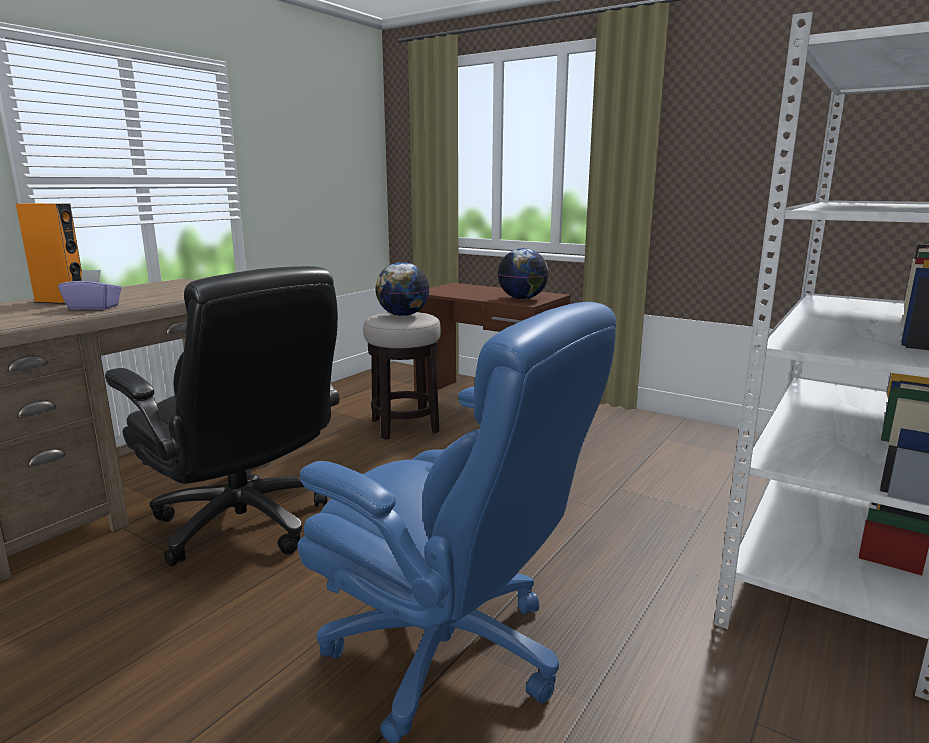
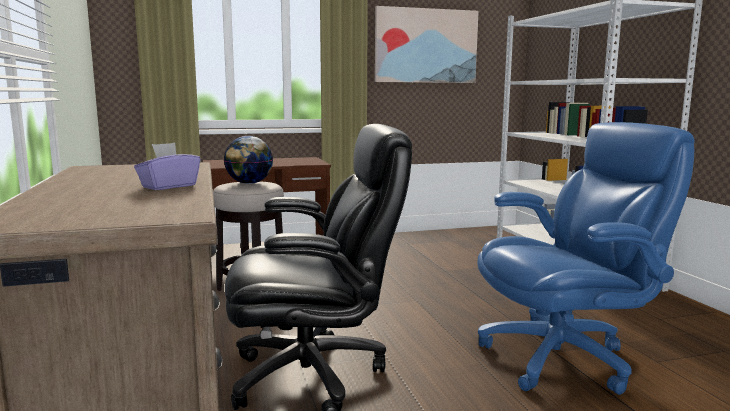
camera: 50 degrees left, 5 degrees down
(61, 301) = (88, 190): orange speaker -> none
(522, 298) = (303, 162): globe -> none
(768, 135) = (425, 46): none -> picture

